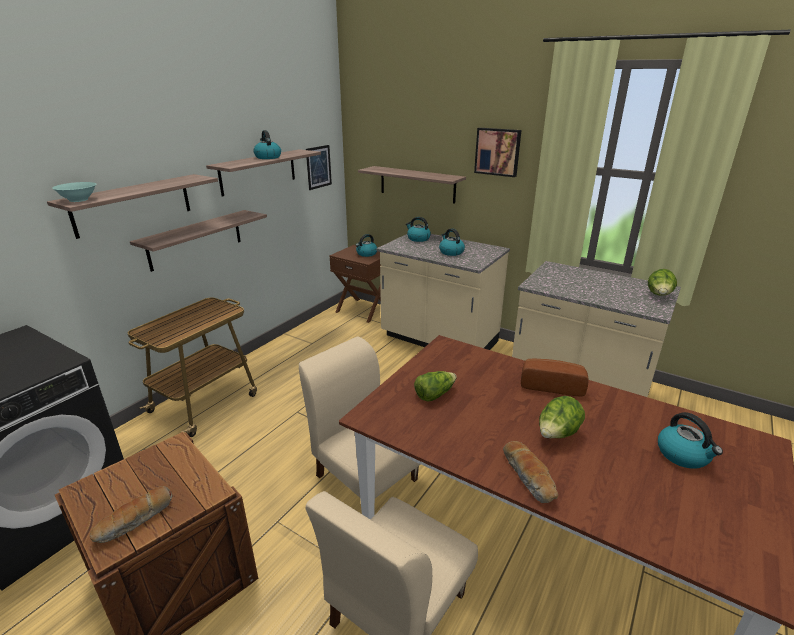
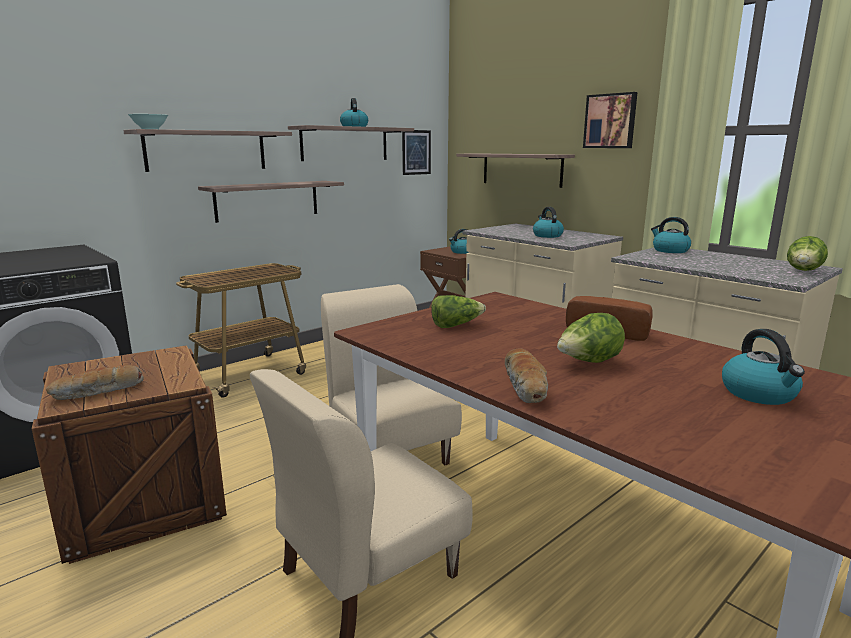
camera: 15 degrees right, 10 degrees down
(418, 239) = (515, 227): kettle -> kettle (669, 250)

